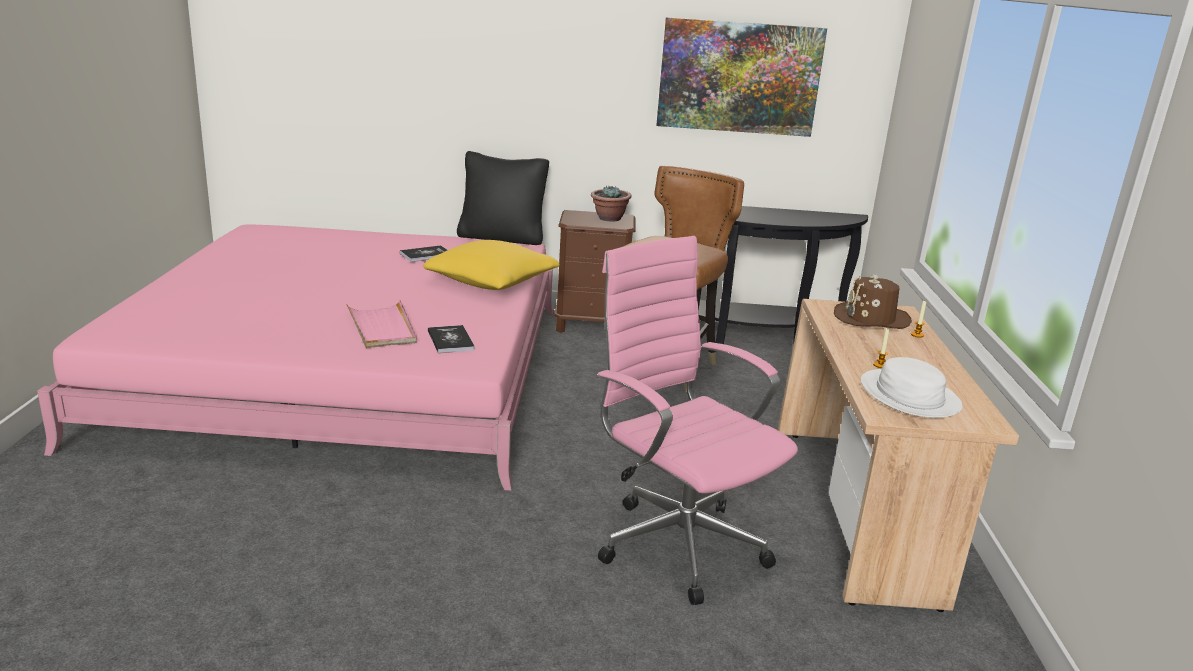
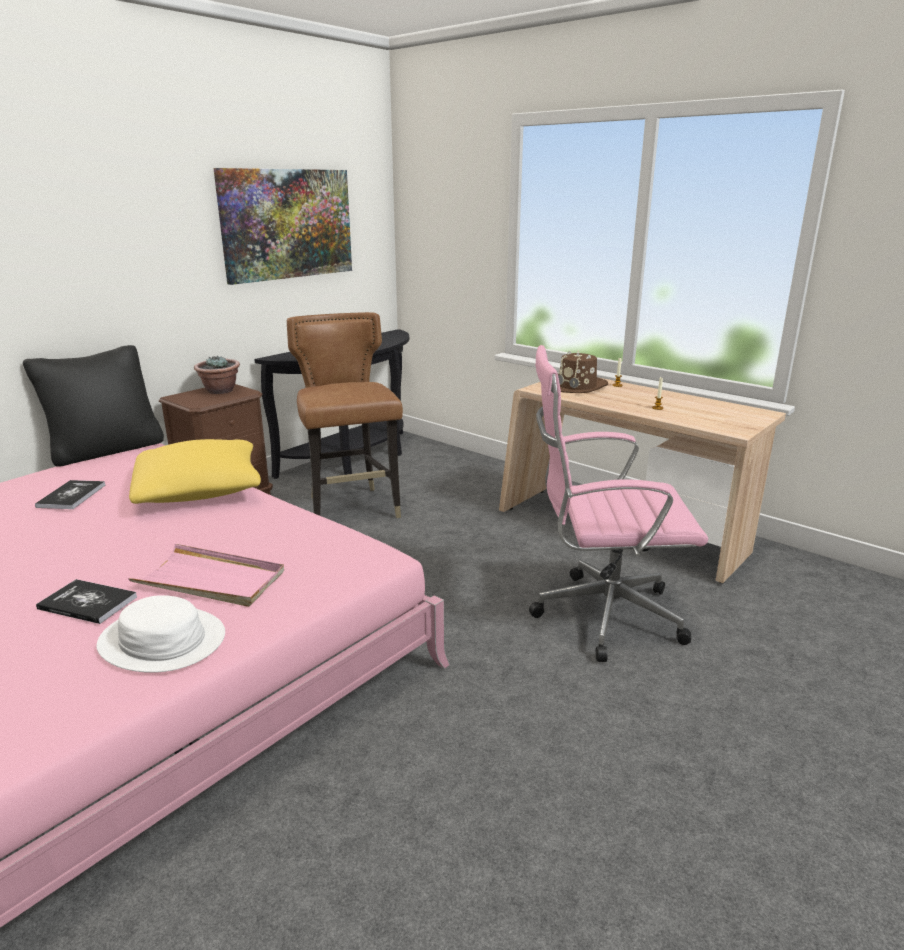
camera: 50 degrees left, 0 degrees up
(450, 340) = (302, 553): book -> book (87, 603)
(909, 395) = (711, 416): white hat -> white hat (162, 641)

